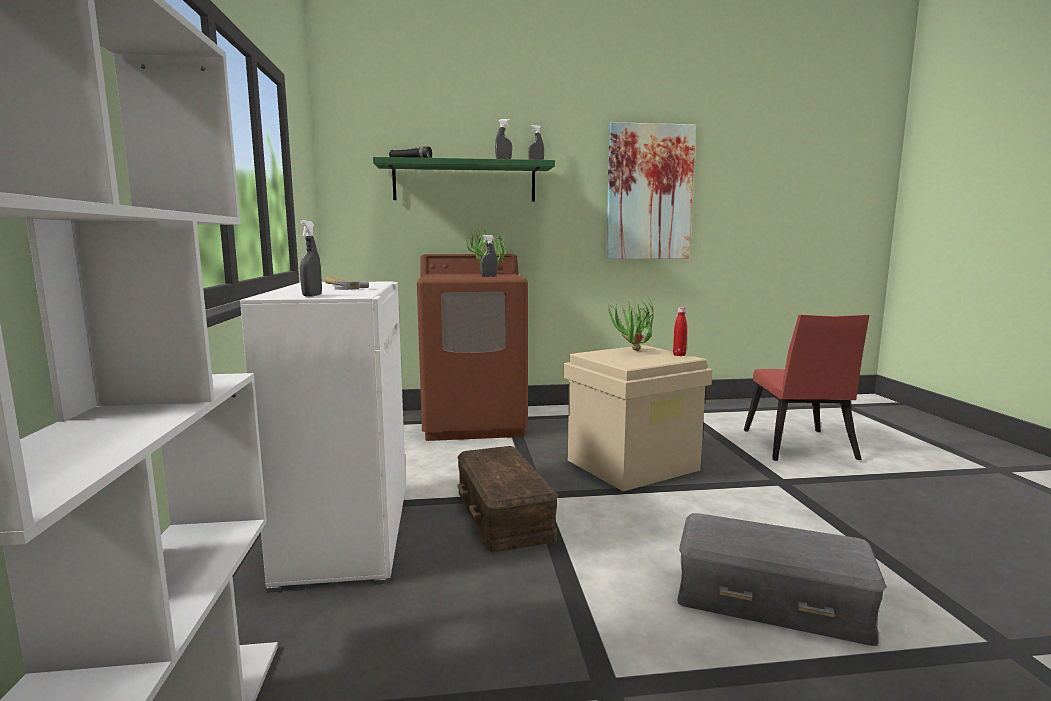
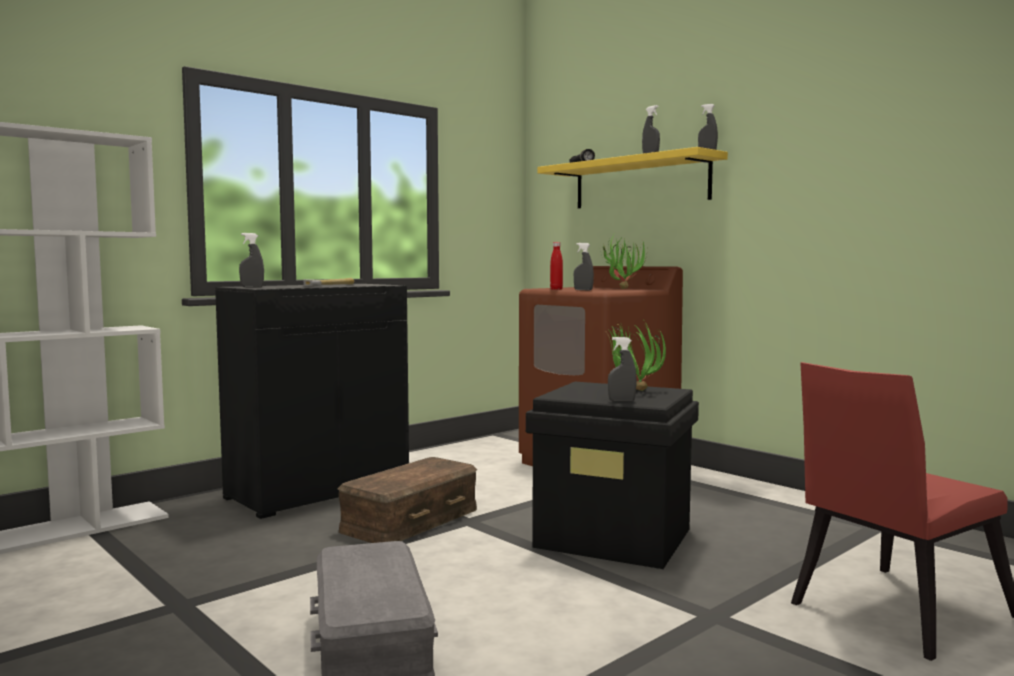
camera: 55 degrees right, 5 degrees down
(345, 532) = (318, 490): white cabinet -> black cabinet
(464, 182) = (640, 183): green shelf -> yellow shelf
(633, 464) = (615, 538): beige storage box -> black storage box
(649, 192) = (868, 174): picture -> none
(670, 360) = (621, 401): none -> grey spray bottle
(679, 355) = (659, 401): red bottle -> red bottle (556, 289)

